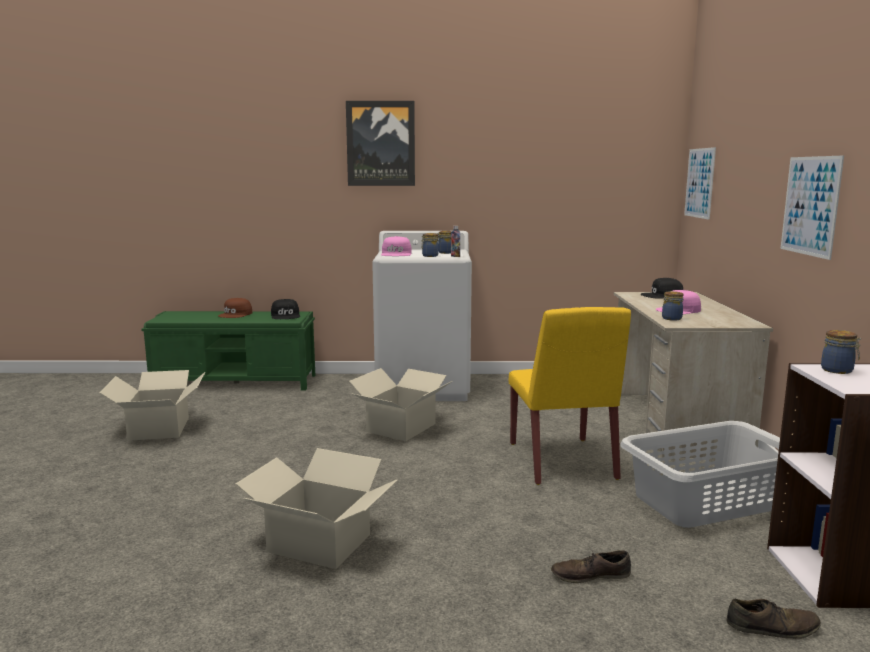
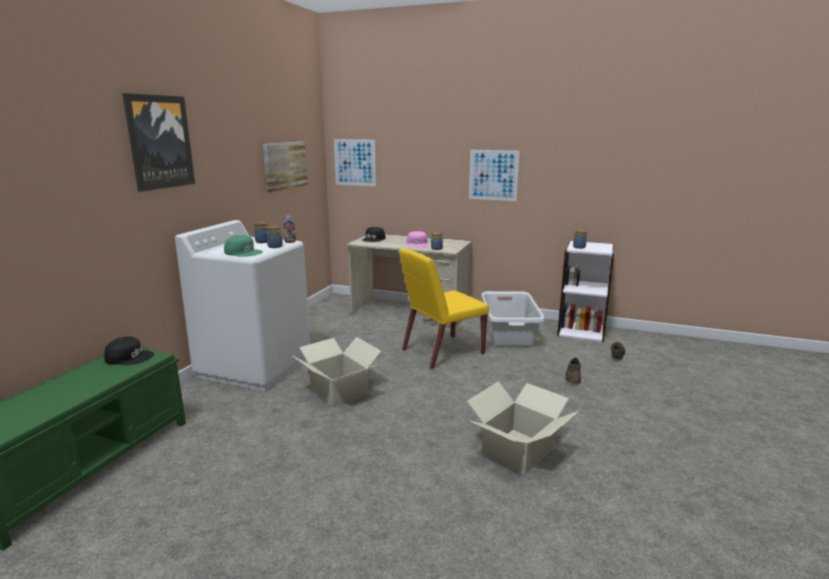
camera: 70 degrees left, 5 degrees up
(158, 429) = (194, 537): cardboard box -> none
(236, 314) = (65, 384): brown cap -> none
(397, 254) = (243, 252): pink cap -> green cap
(562, 461) = (442, 352): yellow chair -> yellow chair turned 135 degrees clockwise
(577, 180) = (284, 165): none -> picture

